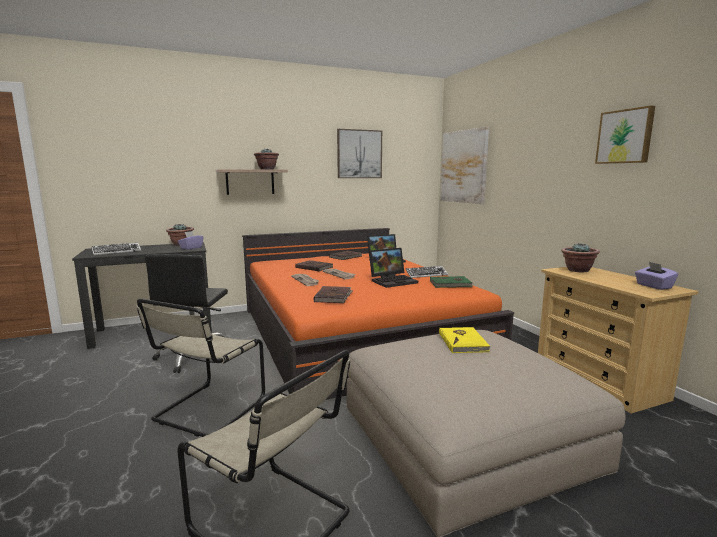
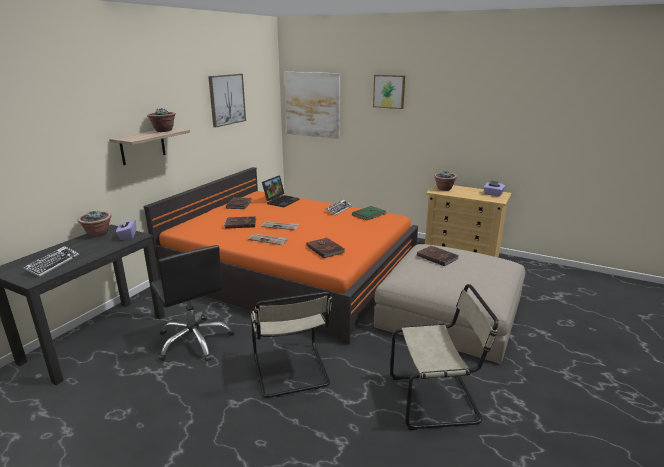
camera: 40 degrees left, 10 degrees up
(393, 281) = (329, 222): laptop -> none
(463, 342) = (437, 257): yellow book -> brown book
(625, 136) = (462, 98): picture -> picture (389, 91)

